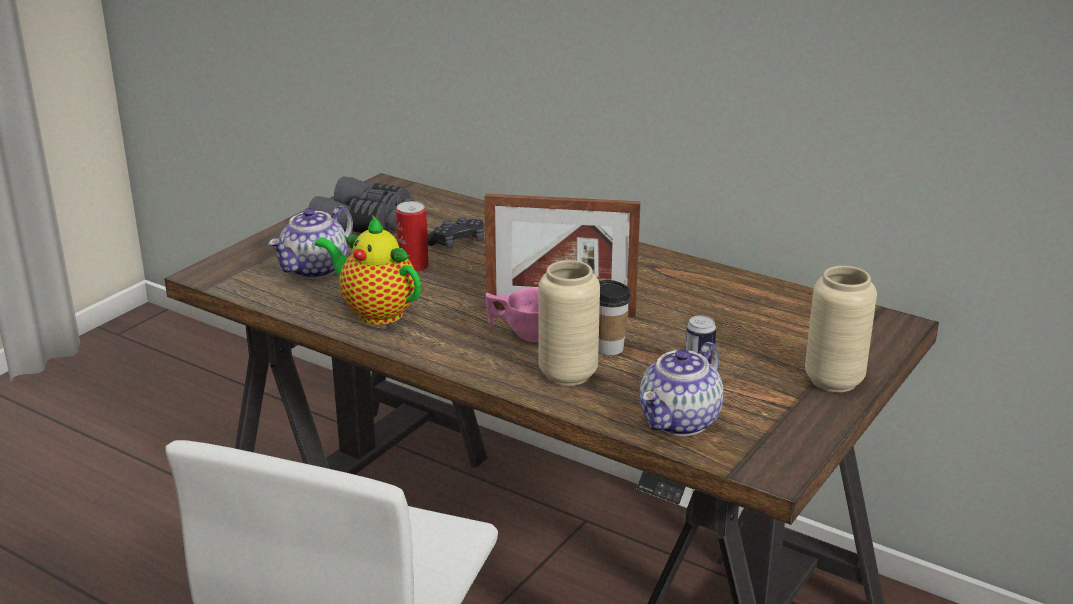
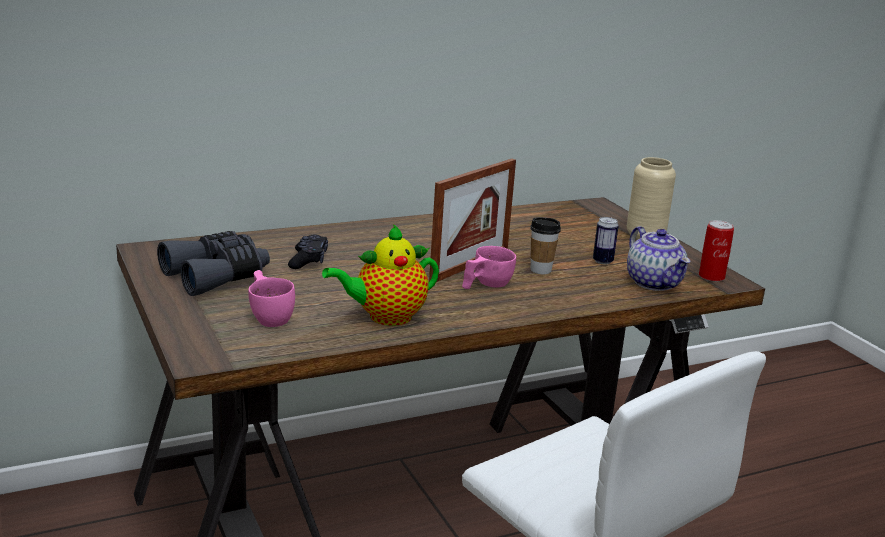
camera: 60 degrees left, 5 degrees down
(315, 269) = (270, 316): teapot -> pink cup
(413, 266) = (325, 284): can -> can (711, 277)
(568, 374) = (562, 291): beige vase -> none

